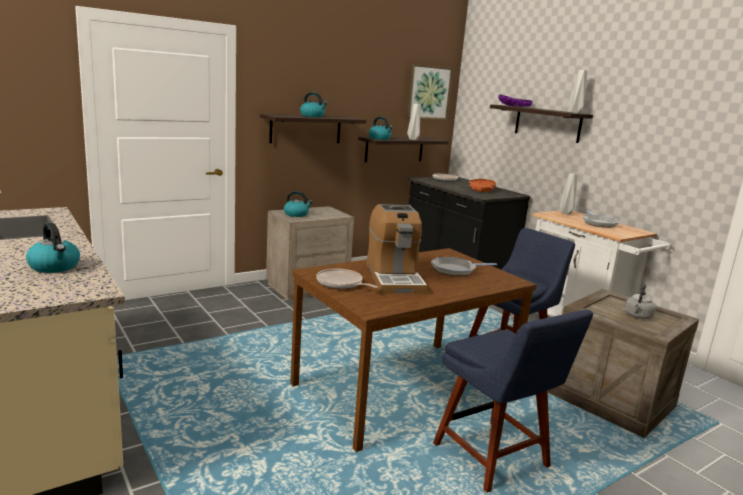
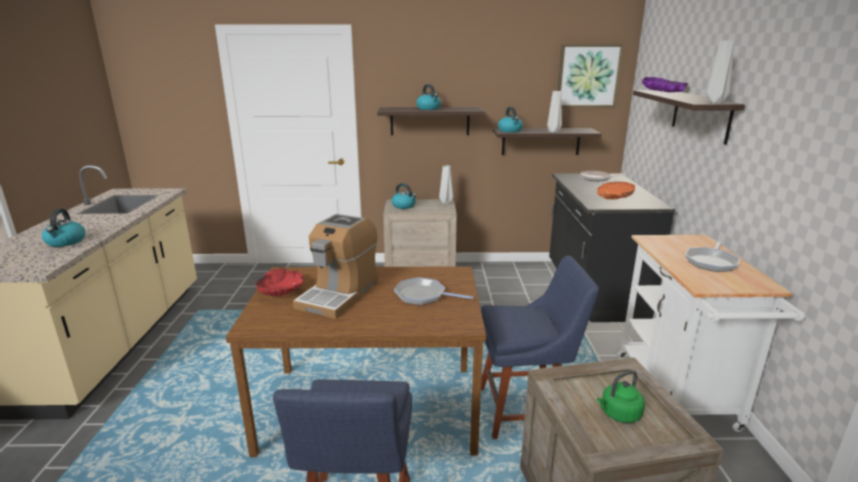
camera: 35 degrees right, 5 degrees up
(341, 283) = (281, 290): frying pan -> red bowl
(566, 213) = (689, 240): grey vase -> grey vase (446, 203)
(637, 316) = (618, 414): grey kettle -> green kettle

